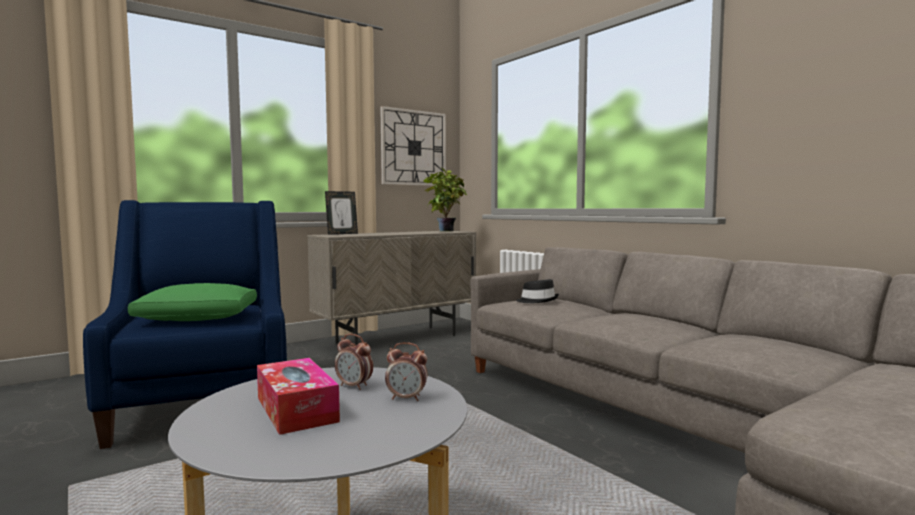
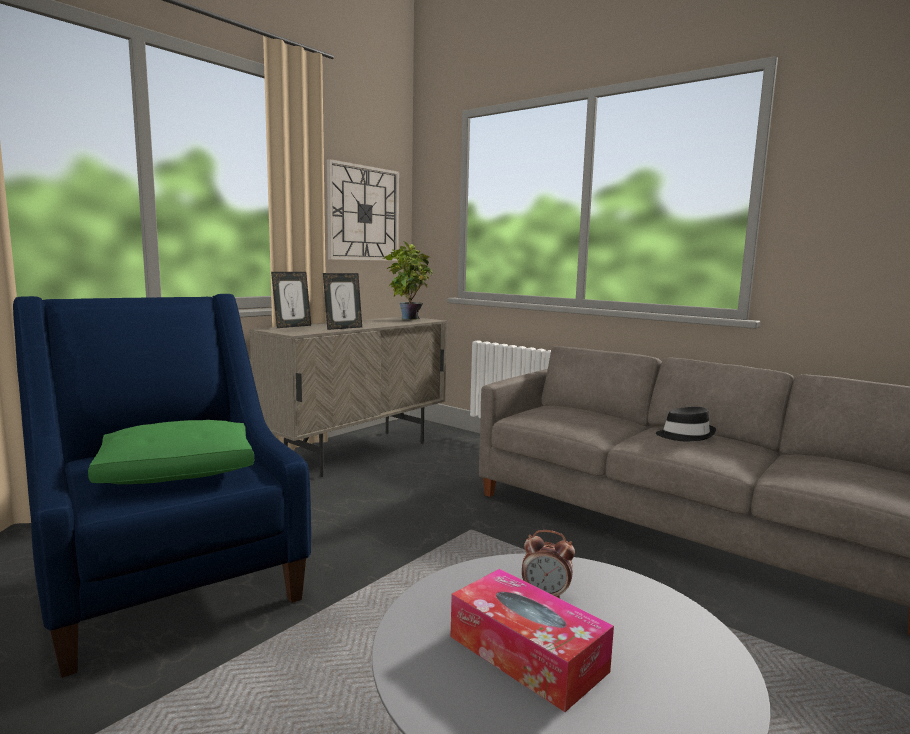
camera: 15 degrees left, 5 degrees up
(378, 234) = (343, 328): none -> picture frame
(407, 398) = (634, 611): alarm clock -> none
(537, 301) = (563, 413): black hat -> black hat (685, 435)

